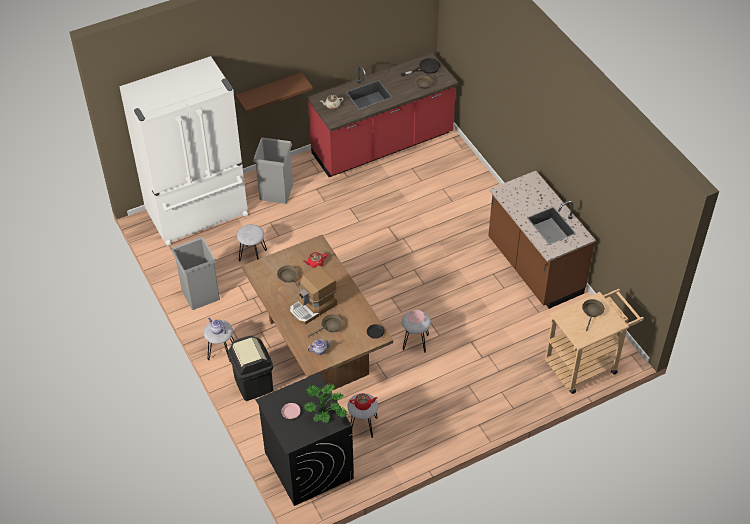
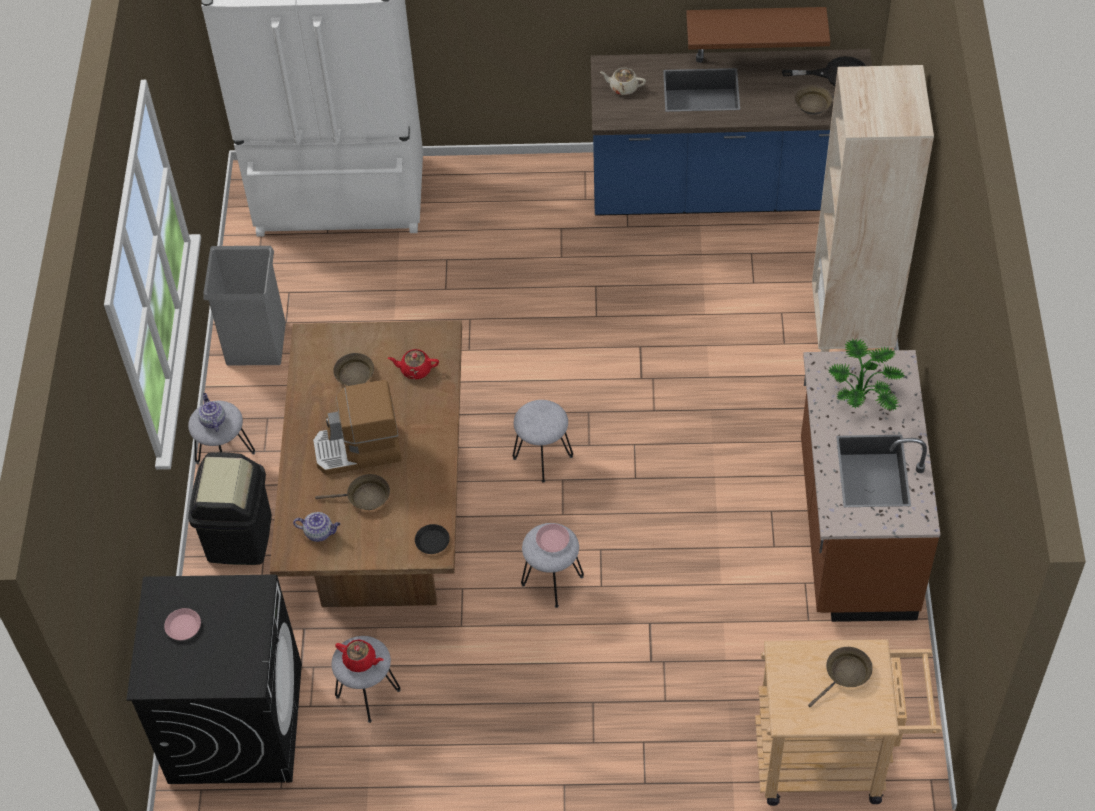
camera: 30 degrees right, 5 degrees up
(253, 255) = (381, 308): grey stool -> grey stool (543, 457)
(269, 91) = (516, 23): brown shelf -> brown shelf (755, 23)
(276, 191) = (491, 208): grey trash can -> none
(325, 413) = (236, 655): potted plant -> potted plant (863, 395)
(383, 145) = (726, 191): red counter -> blue counter
(478, 185) = (851, 331): none -> beige bookcase

